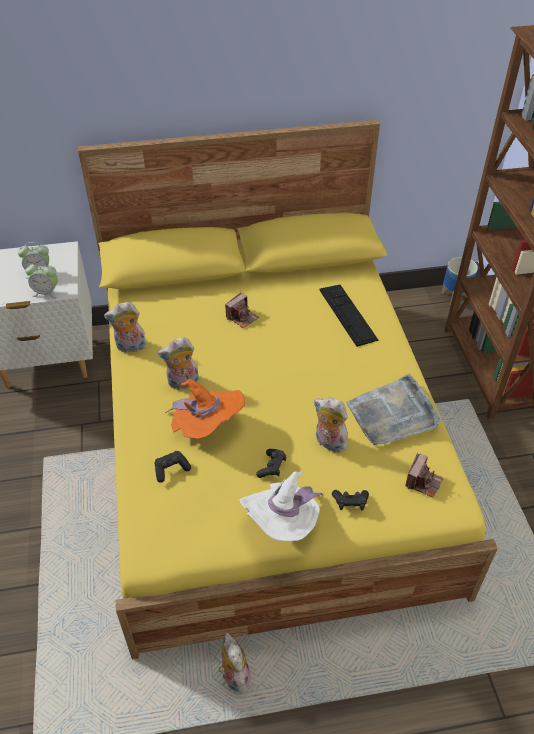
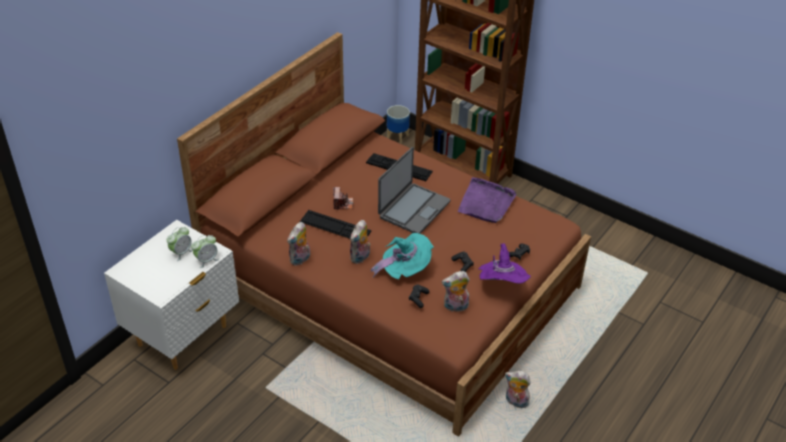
camera: 45 degrees left, 5 degrees down
(202, 335) = (335, 226): none -> keyboard
(206, 427) = (405, 269): orange hat -> turquoise hat
(267, 441) = (391, 284): yellow bed -> brown bed
(283, 524) = (501, 285): white hat -> purple hat
(301, 368) = (413, 209): none -> laptop
(328, 443) = (473, 236): plush toy -> plush toy (455, 307)
(392, 414) = (486, 203): grey tray -> purple tray
(423, 482) = (537, 224): camera -> none

